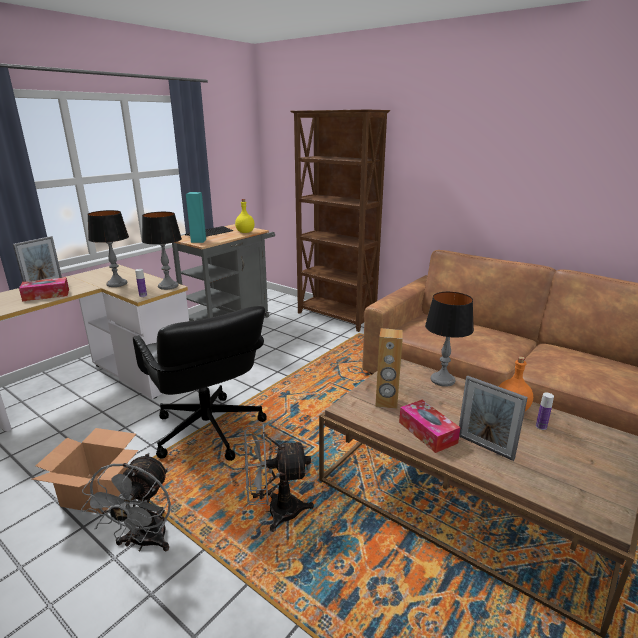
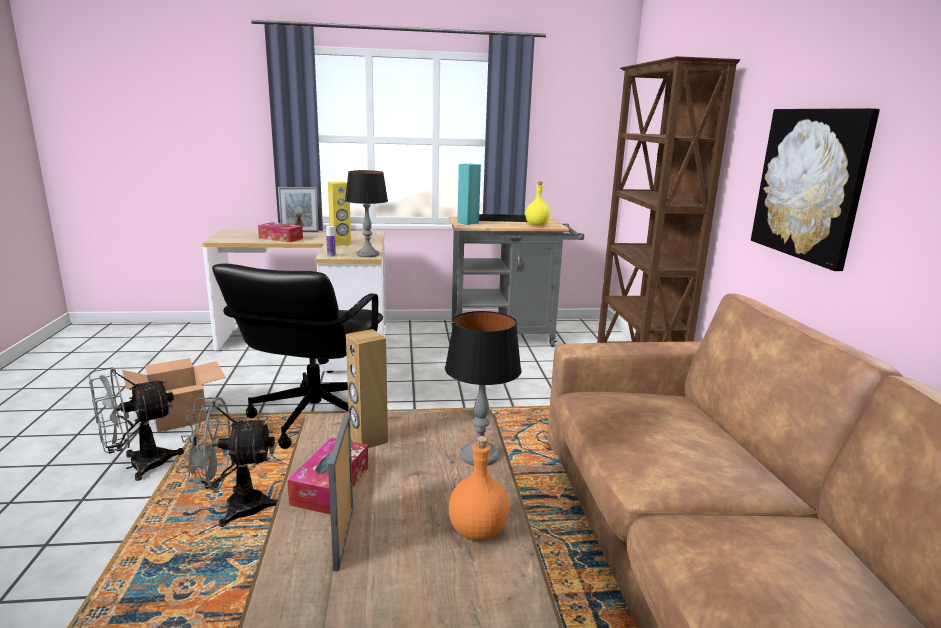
camera: 45 degrees right, 5 degrees down
(117, 284) = (340, 243): table lamp -> yellow speaker
(275, 511) = (234, 508): grey fan -> grey fan turned 45 degrees counterclockwise
(460, 183) = (810, 184): none -> picture
(541, 426) = (462, 572): bottle -> none

